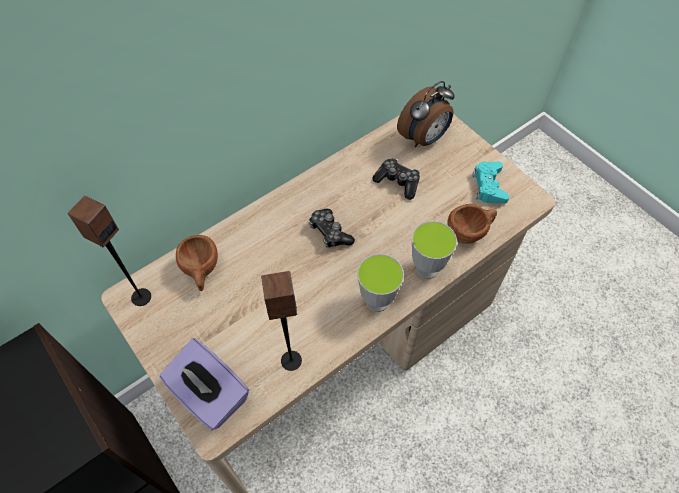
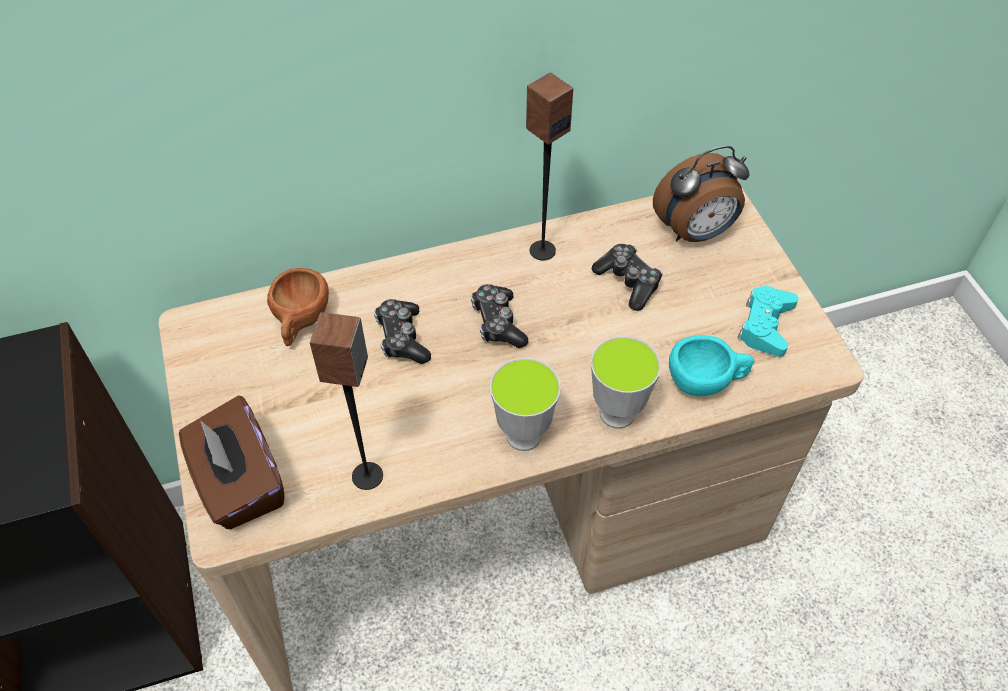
camera: 20 degrees right, 5 degrees down
(141, 297) = (209, 331): speaker -> speaker (542, 250)
(209, 394) = (240, 484): purple tissue box -> brown tissue box
(273, 261) = (402, 338): none -> game controller
(470, 232) = (706, 382): brown cup -> turquoise cup

